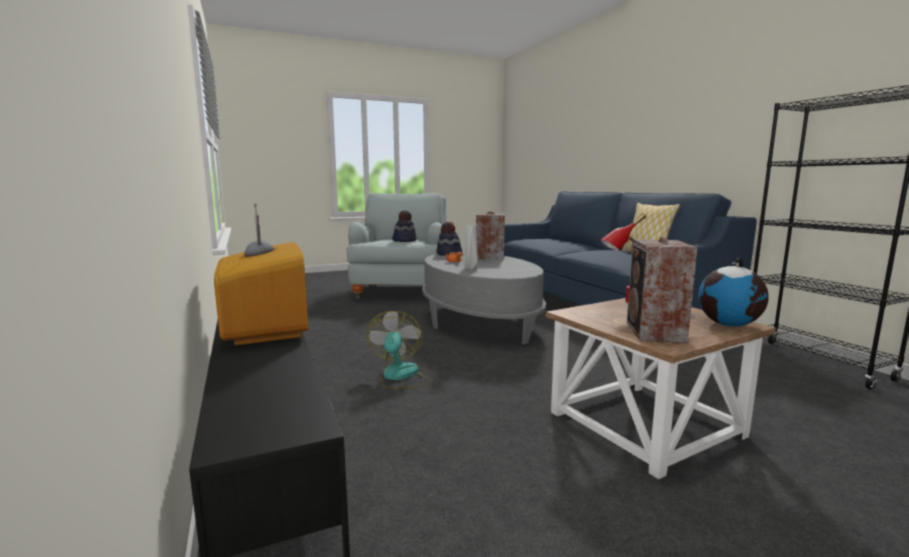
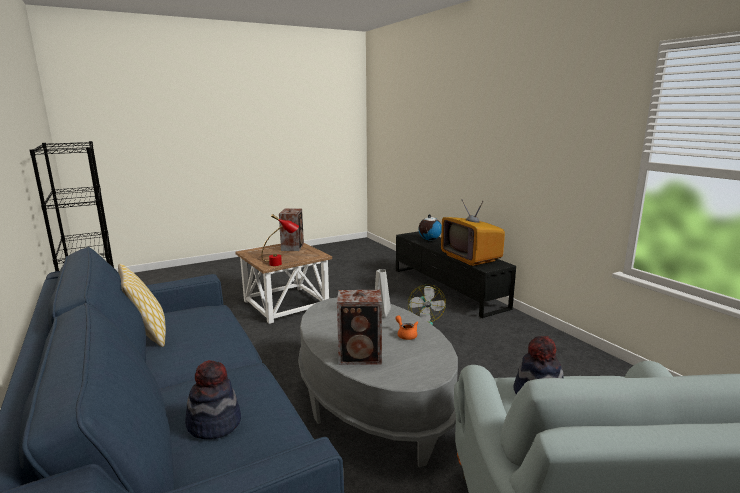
camera: 175 degrees right, 5 degrees up
(449, 254) = (427, 369): hat -> hat (214, 423)
(729, 325) = (253, 251): globe -> globe (429, 240)

